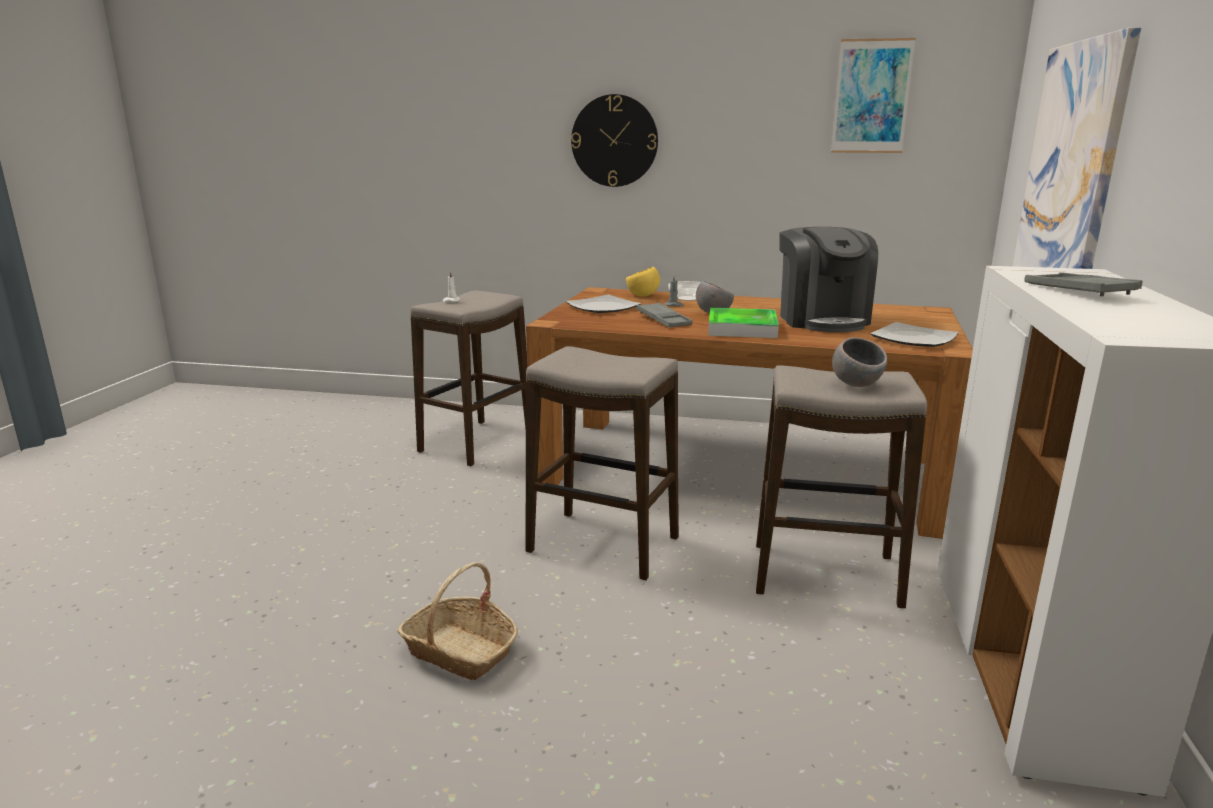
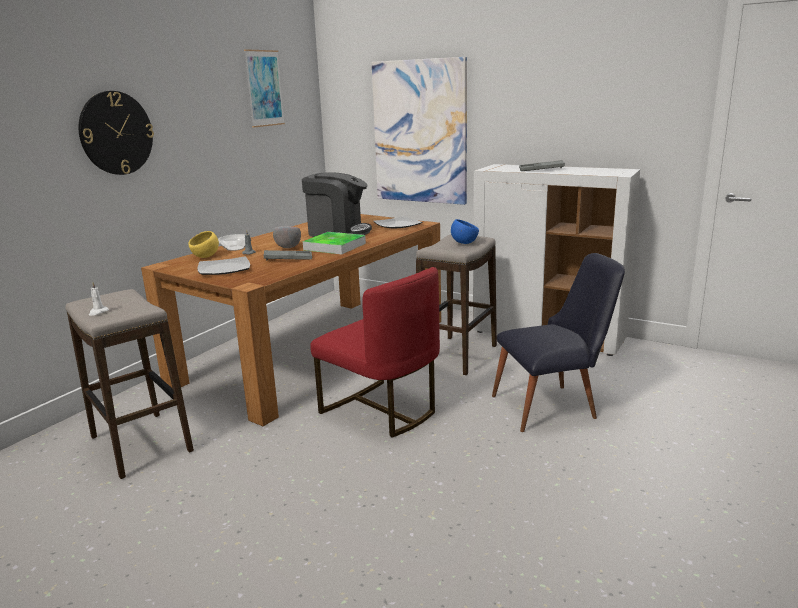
camera: 70 degrees left, 0 degrees up
(460, 651) = (483, 477): basket -> none
(603, 545) = (381, 410): stool -> red chair
(706, 701) = (553, 406): none -> black chair
(856, 384) = (464, 243): grey bowl -> blue bowl

